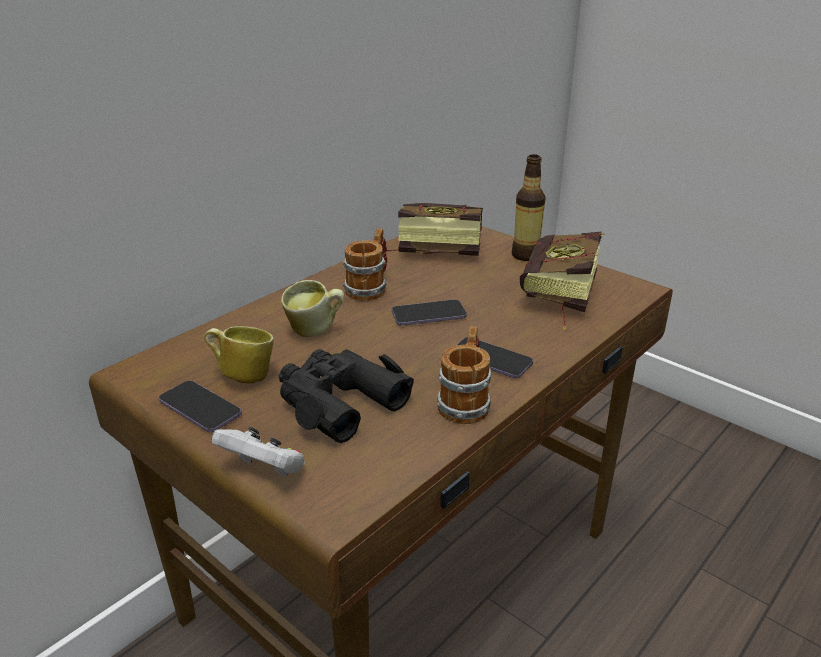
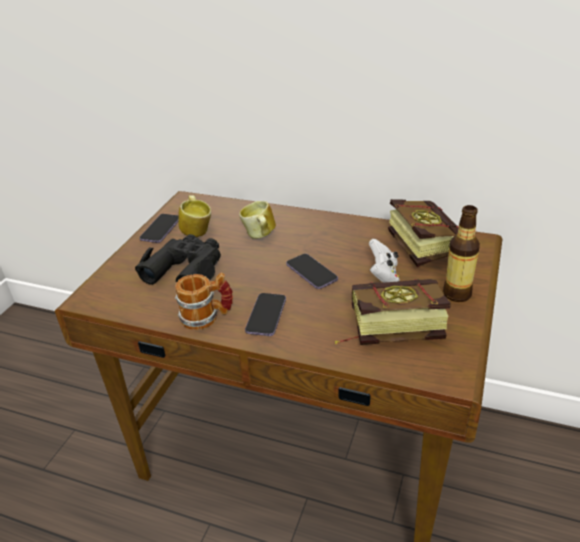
camera: 70 degrees right, 5 degrees up
(265, 470) = (115, 267): white game controller -> white game controller (383, 275)
(370, 288) = (332, 238): mug -> none

